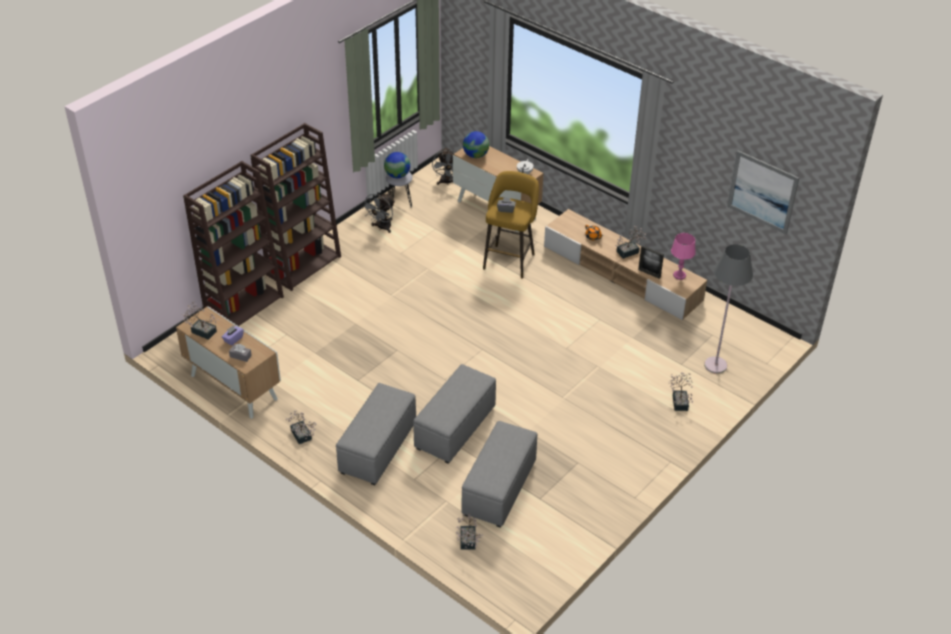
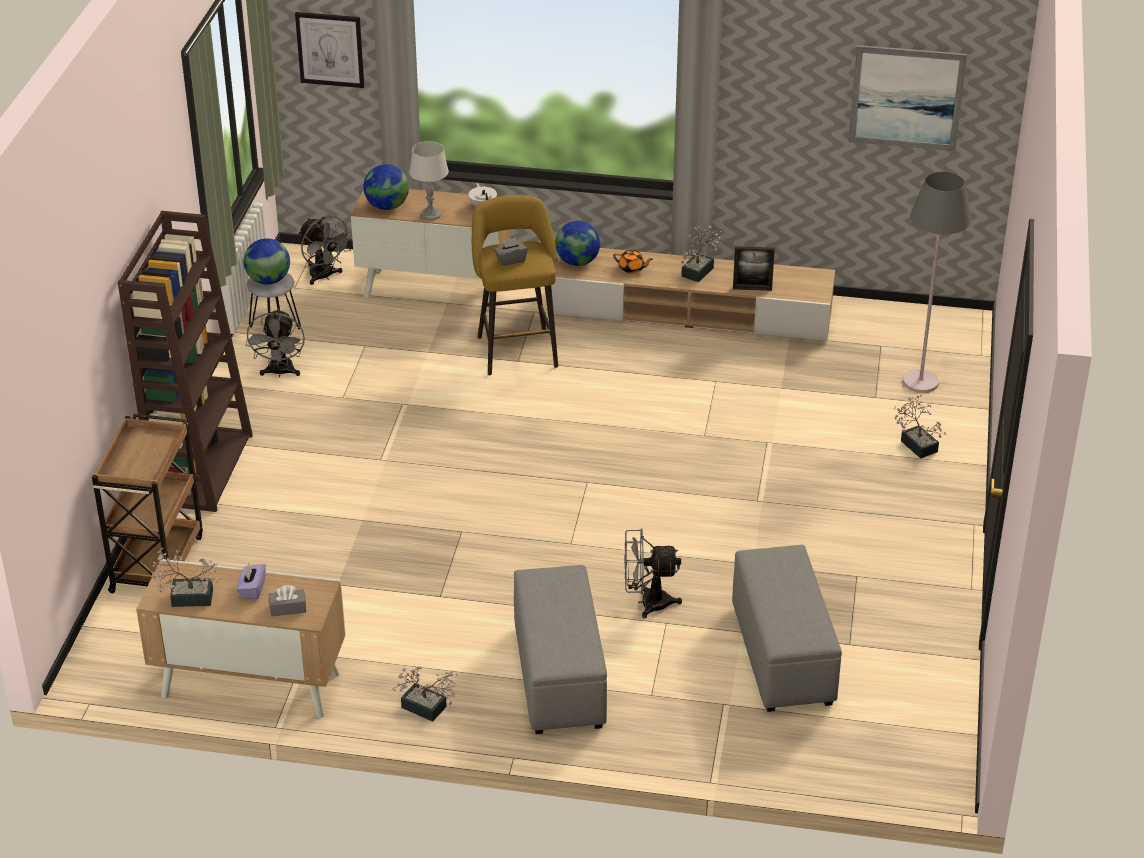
camera: 30 degrees left, 5 degrees down
(244, 306) = (158, 562): brown bookcase -> brown cart
(455, 428) = (647, 602): grey ottoman -> grey fan
(467, 542) = (805, 745): potted plant -> none
(471, 57) = (330, 49): none -> picture
(493, 168) = (430, 214): none -> grey table lamp
(567, 222) = (577, 262): none -> globe
(679, 275) = (794, 277): pink table lamp -> none

